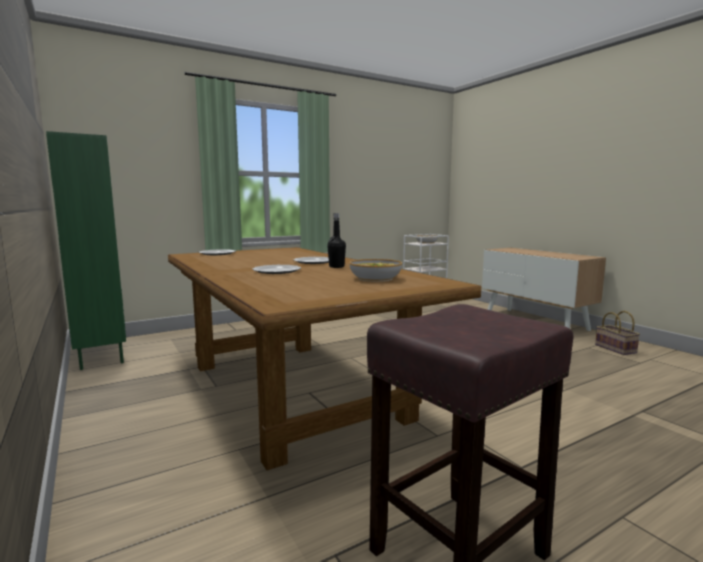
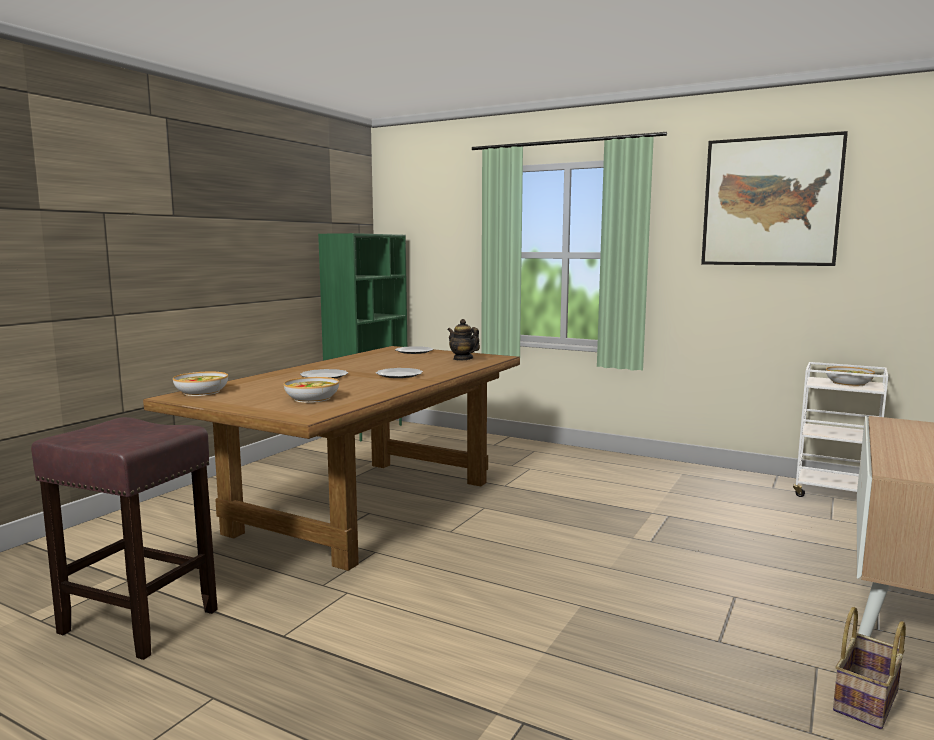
camera: 60 degrees right, 0 degrees up
(275, 297) = (201, 392): none -> bowl
(280, 251) = (463, 359): none -> teapot
(336, 267) = (374, 383): black bottle -> none
(381, 146) = (770, 202): none -> picture

